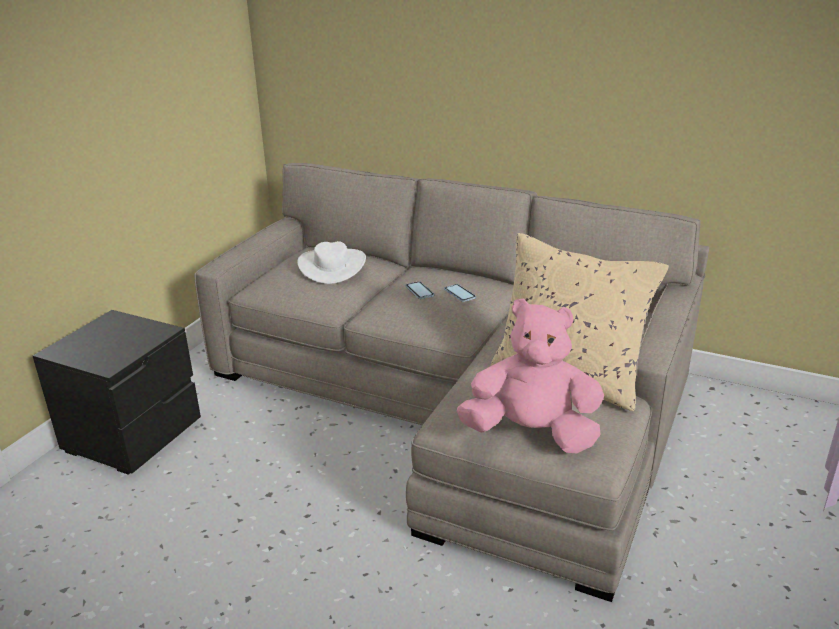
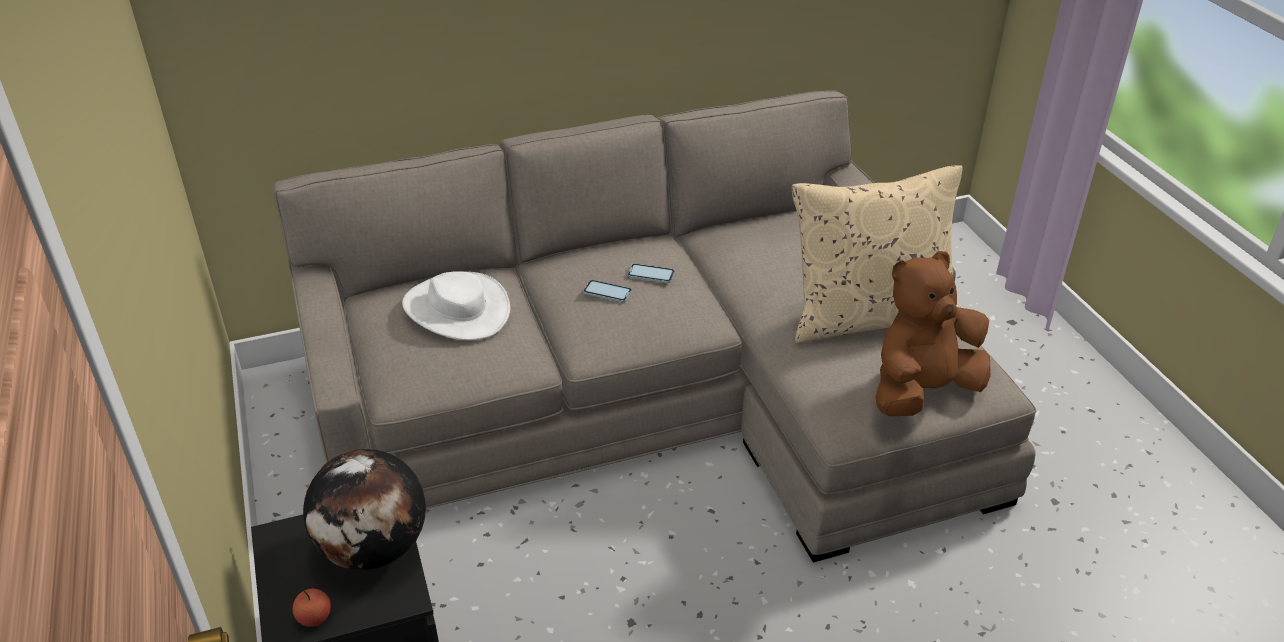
camera: 45 degrees left, 10 degrees up
(69, 353) = (314, 618): none -> apple
(133, 342) = (374, 549): none -> globe
(531, 434) = (922, 391): pink plush toy -> brown plush toy

